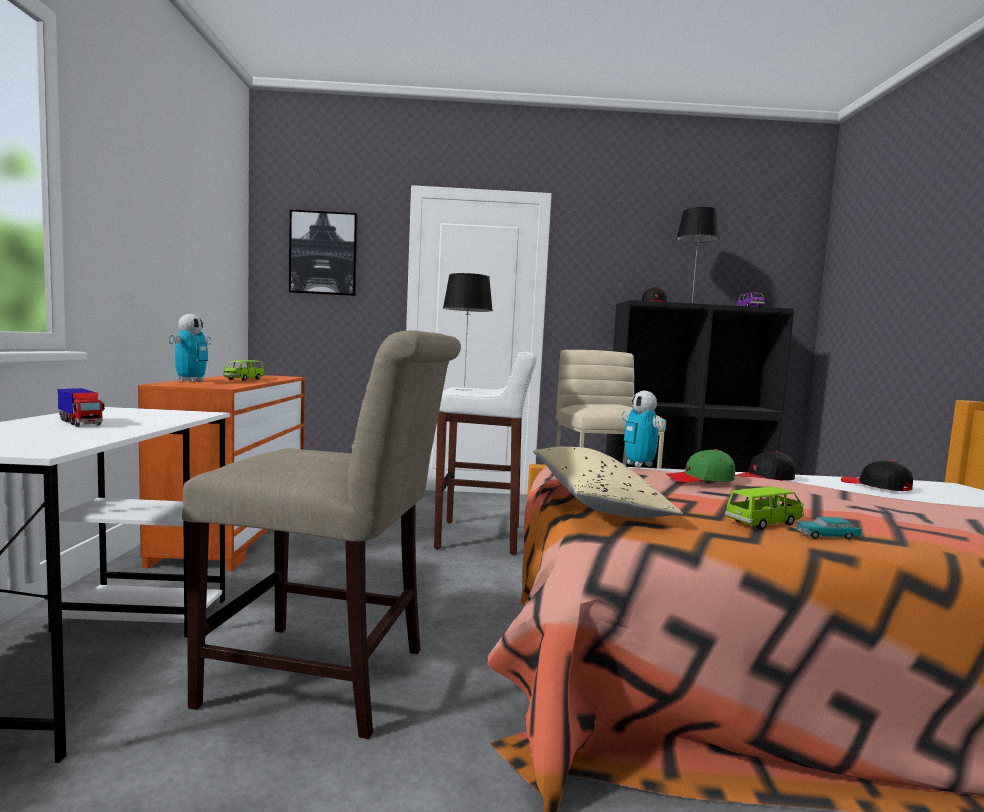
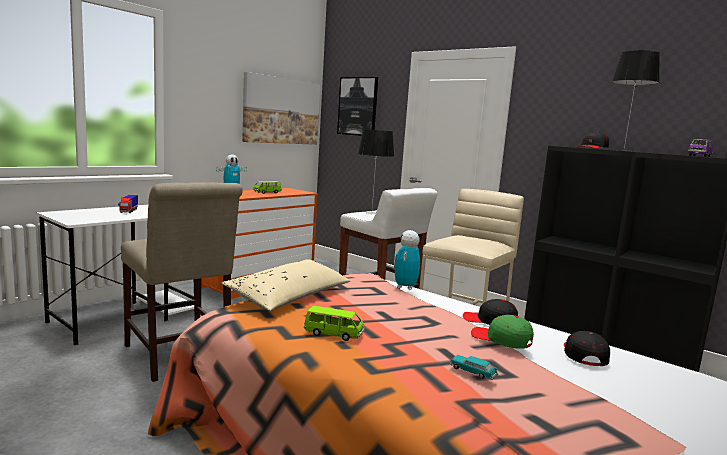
camera: 40 degrees right, 5 degrees up
(212, 251) = (281, 111): none -> picture
(700, 479) = (405, 305): green cap -> green cap (501, 339)
(827, 536) = (341, 351): toy car -> toy car (472, 371)

